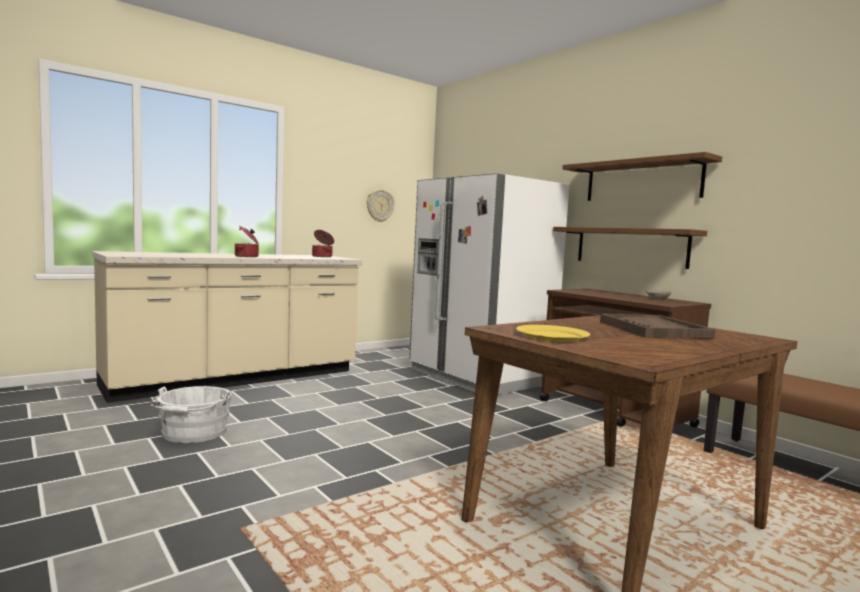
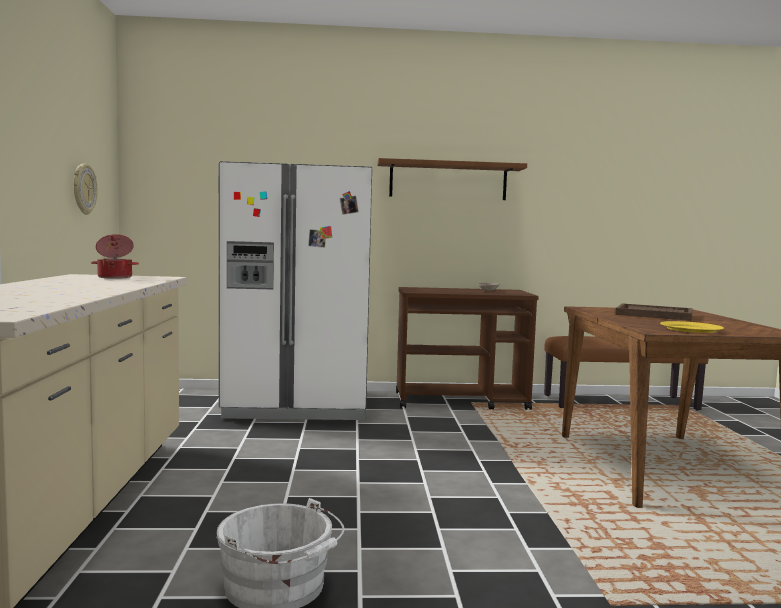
camera: 55 degrees left, 0 degrees up
(247, 256) = (97, 290): cooking pot -> none
(630, 246) = (439, 243): brown shelf -> none

